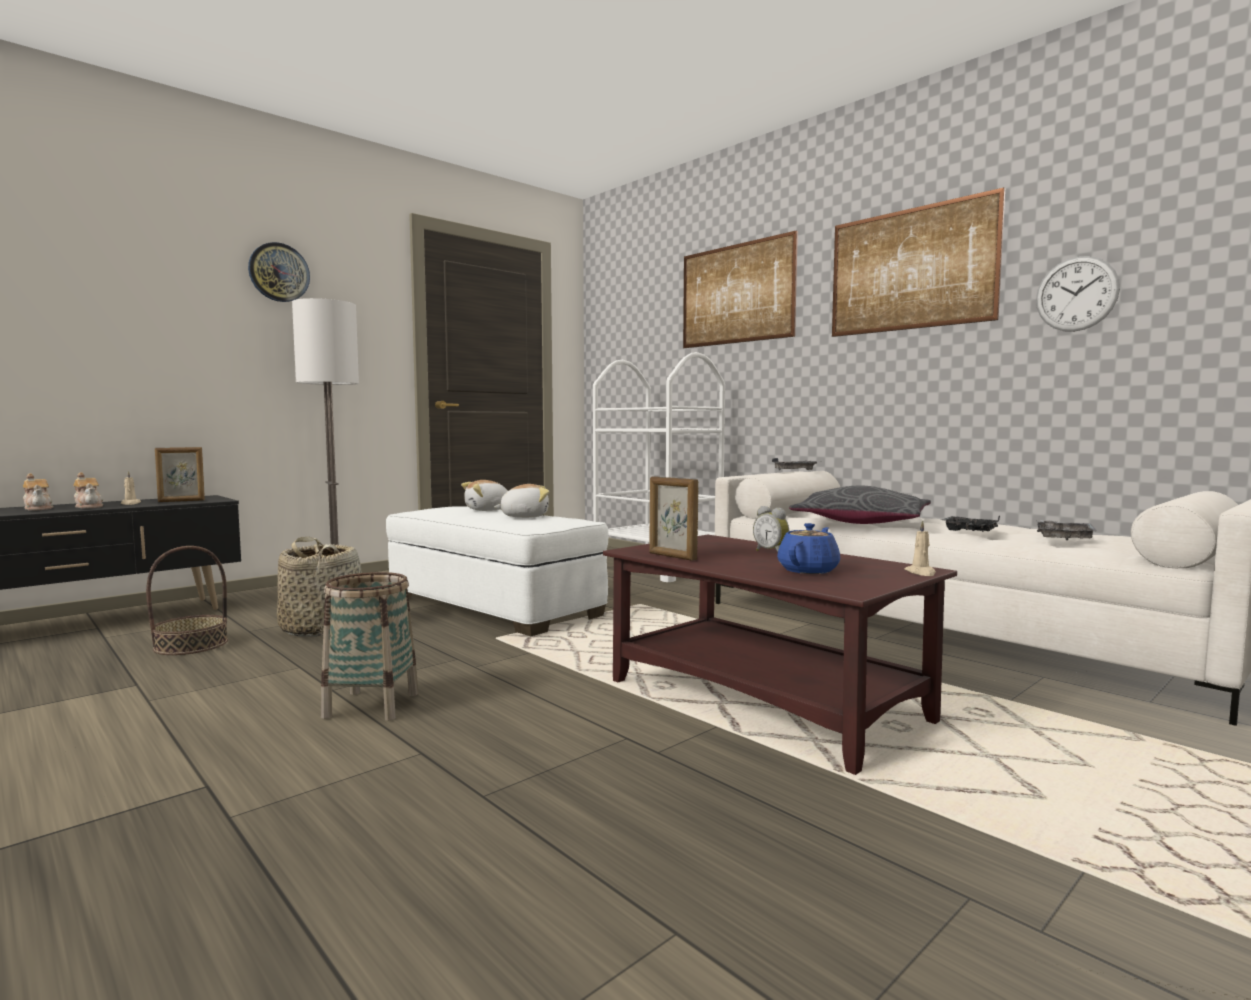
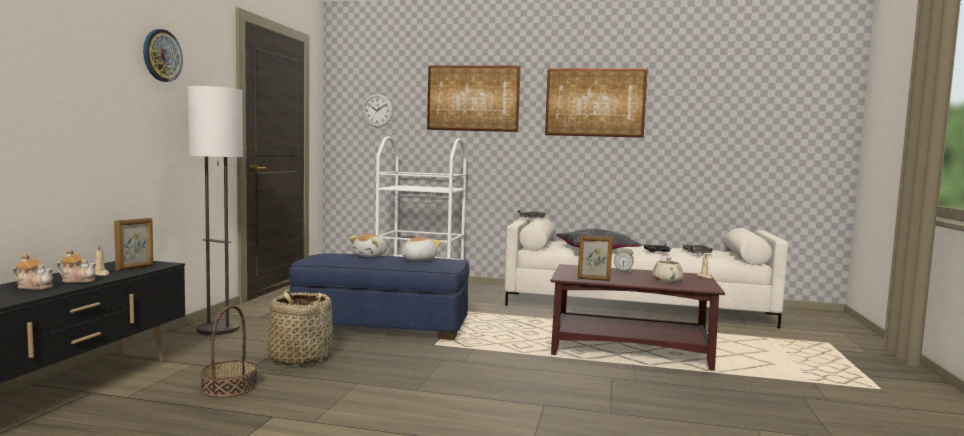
camera: 35 degrees left, 0 degrees up
(372, 705) = (461, 392): basket -> none
(494, 607) = (382, 326): white ottoman -> blue ottoman
(809, 570) = (667, 280): blue teapot -> beige teapot
(1076, 294) = (681, 129): wall clock -> wall clock (377, 110)

